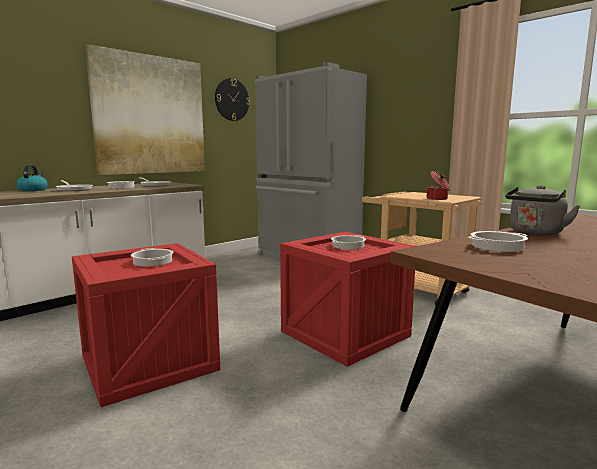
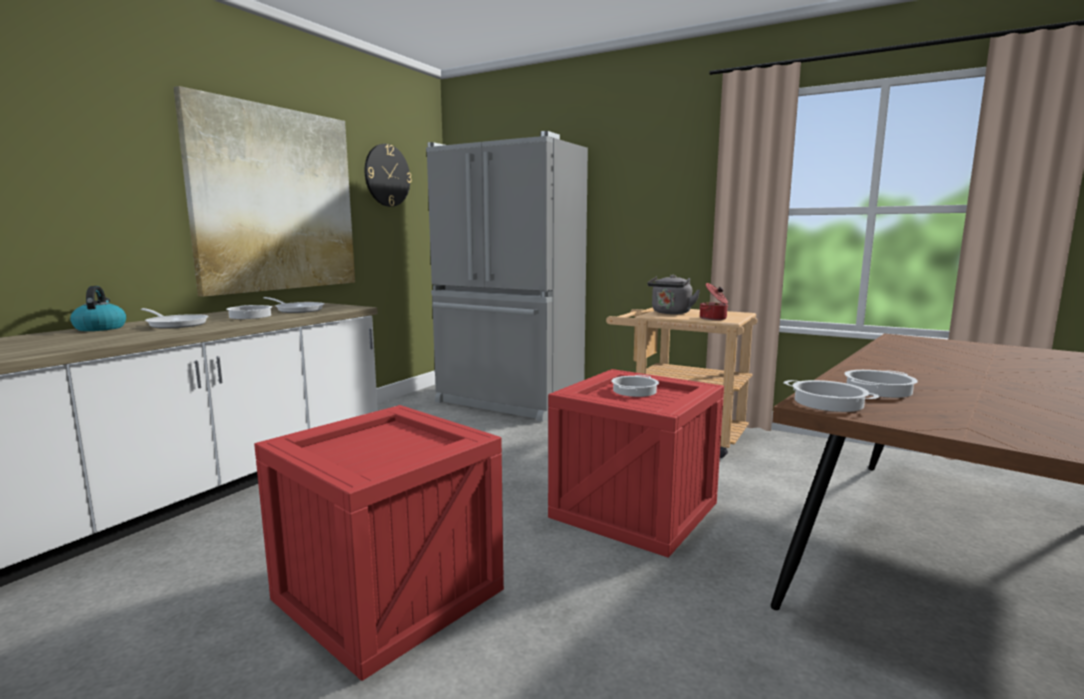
camera: 15 degrees left, 0 degrees up
(153, 261) = (392, 440): cooking pot -> cooking pot (829, 402)
(535, 233) = (885, 366): grey kettle -> grey kettle (670, 313)

